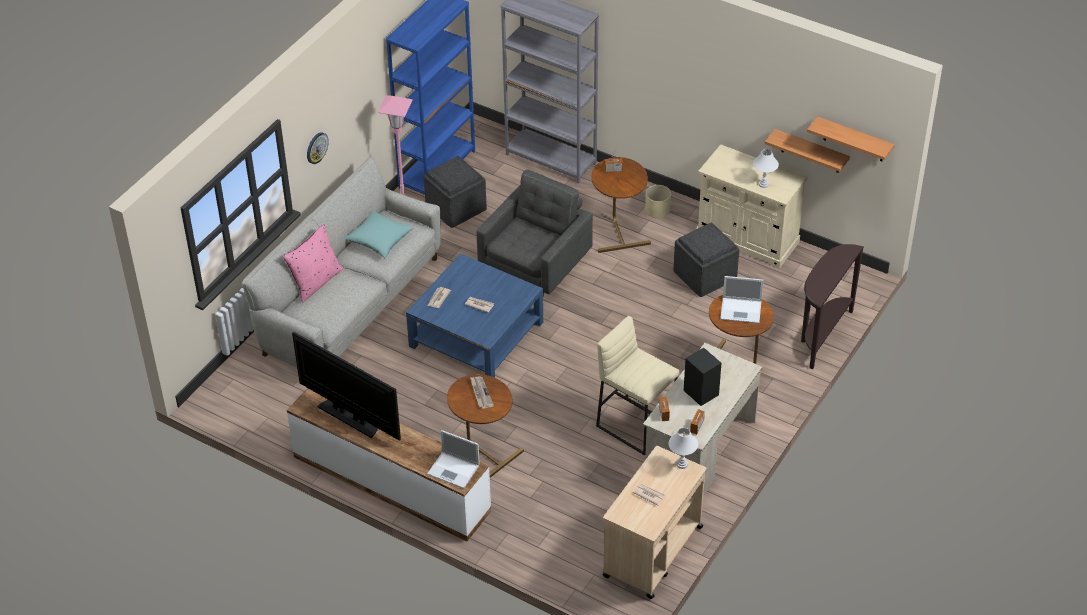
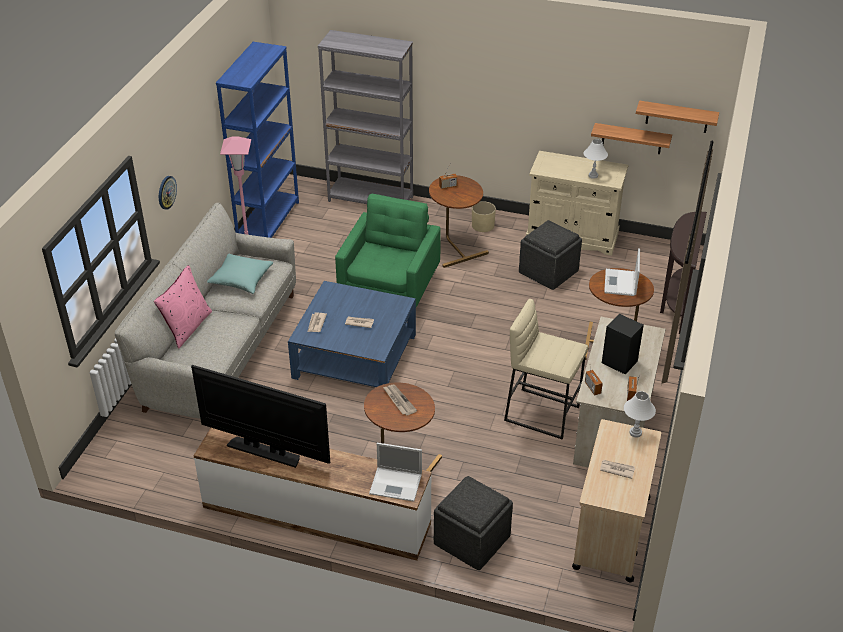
camera: 15 degrees left, 5 degrees down
(456, 208) = (297, 250): grey ottoman -> grey ottoman (473, 539)
(536, 266) = (390, 287): grey armchair -> green armchair
(741, 310) = (620, 283): laptop -> laptop turned 105 degrees clockwise

